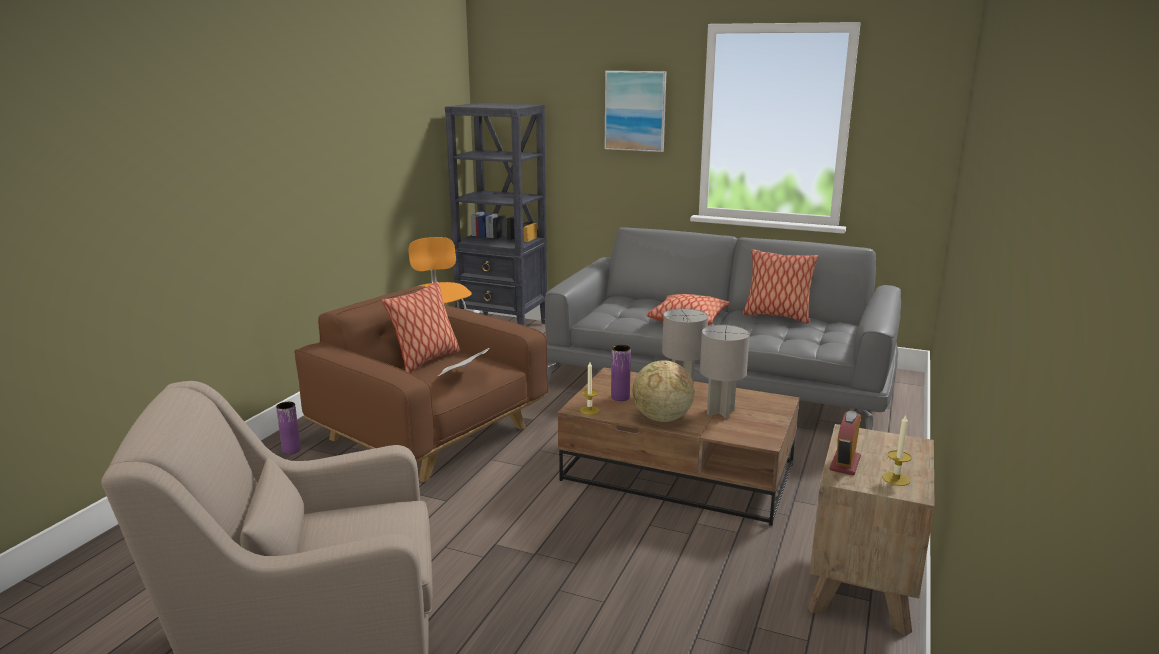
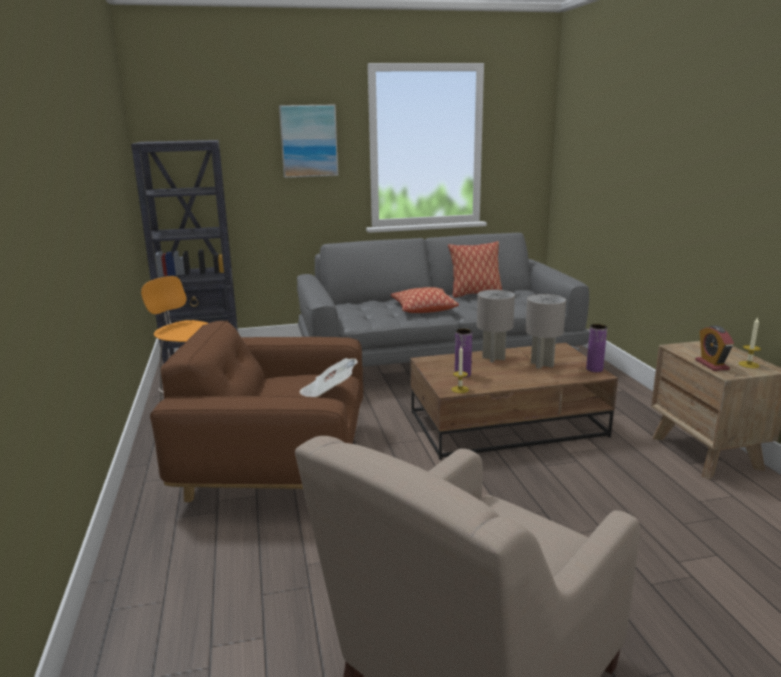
camera: 35 degrees left, 0 degrees up
(291, 450) = (157, 526): purple vase -> purple vase (594, 369)
(426, 360) = (264, 390): pillow -> none
(661, 419) = (516, 380): globe -> none

